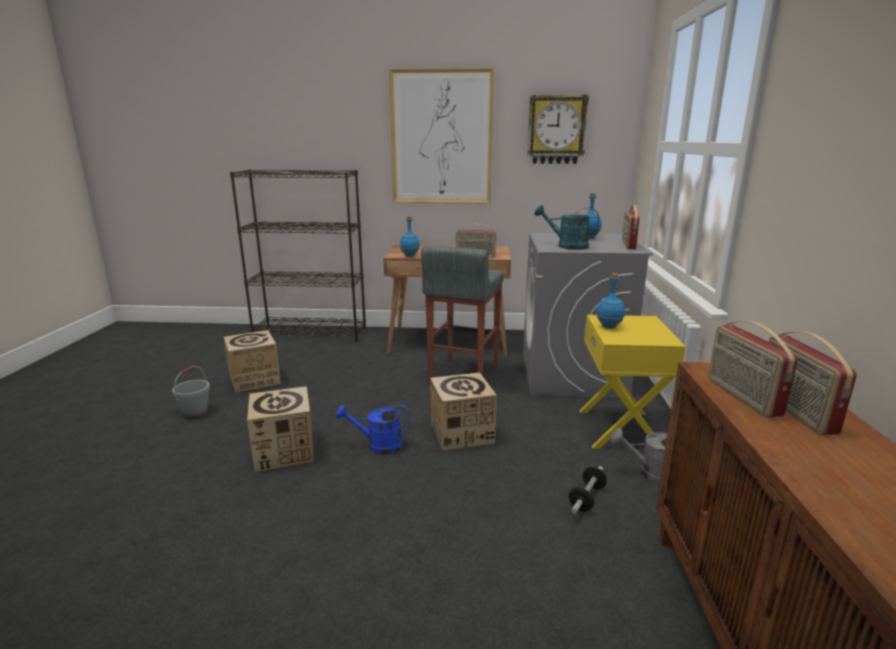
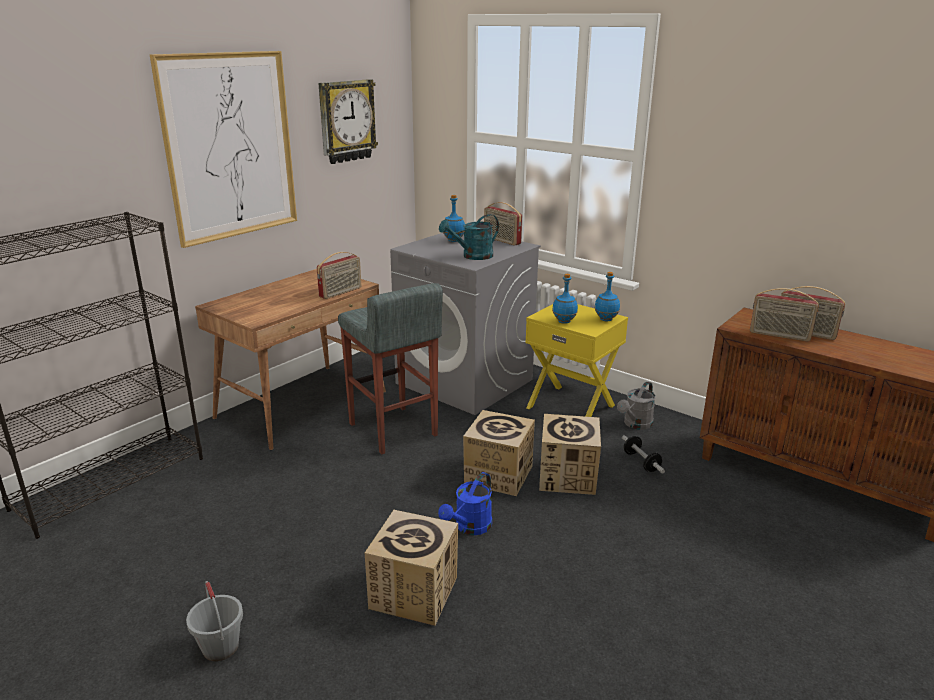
camera: 55 degrees left, 5 degrees up
(254, 379) = (192, 570): cardboard box -> cardboard box (567, 476)
(409, 256) = (272, 315): blue bottle -> blue bottle (606, 320)

